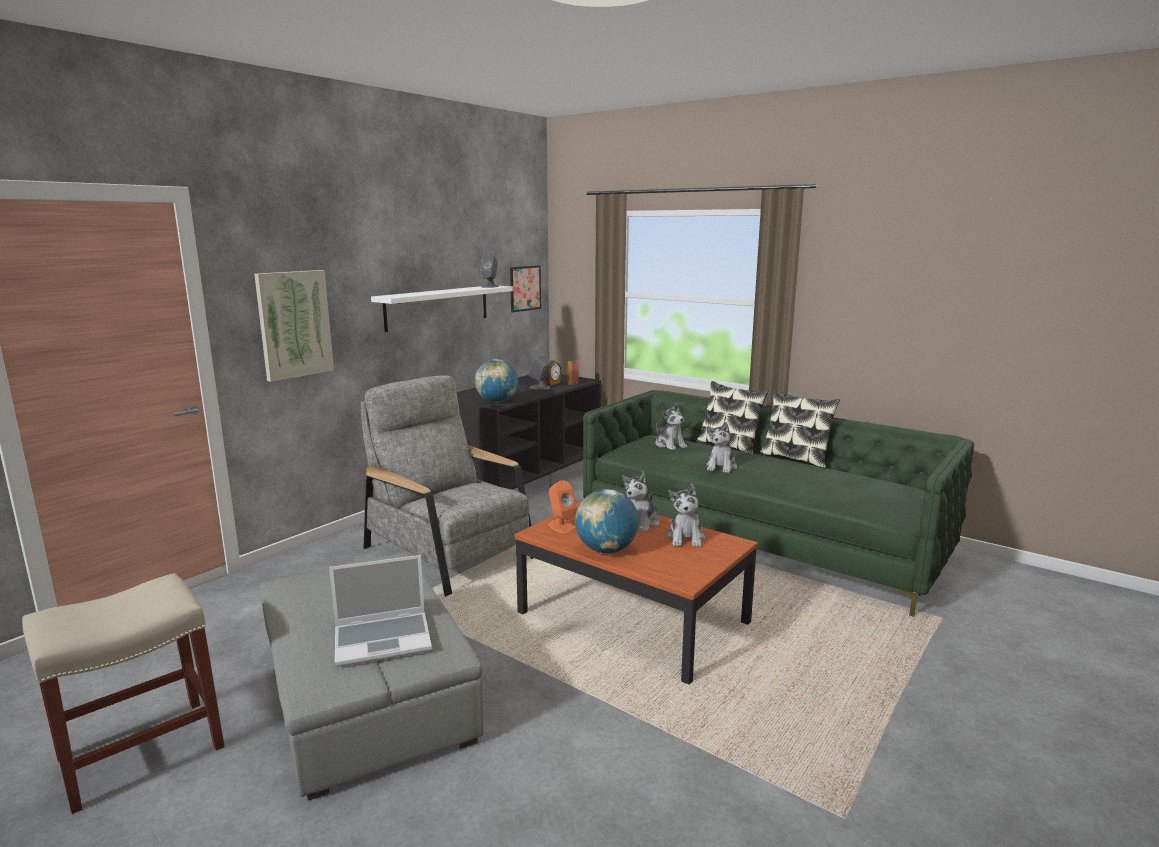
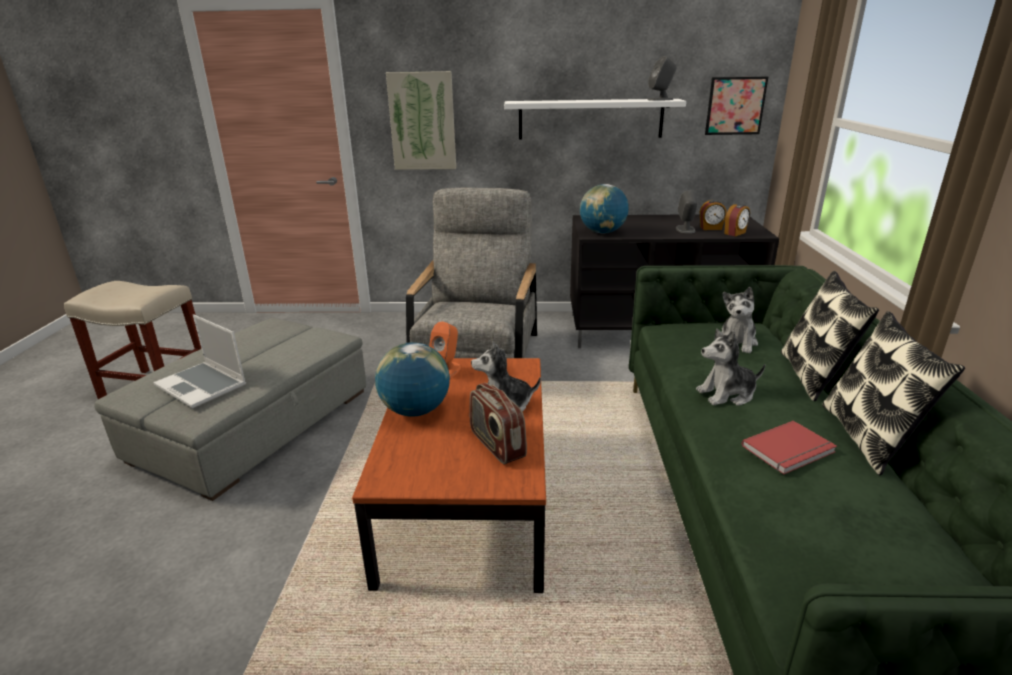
camera: 55 degrees right, 10 degrees up
(686, 538) = (496, 444): plush toy -> radio
(791, 473) = (790, 450): none -> red book

